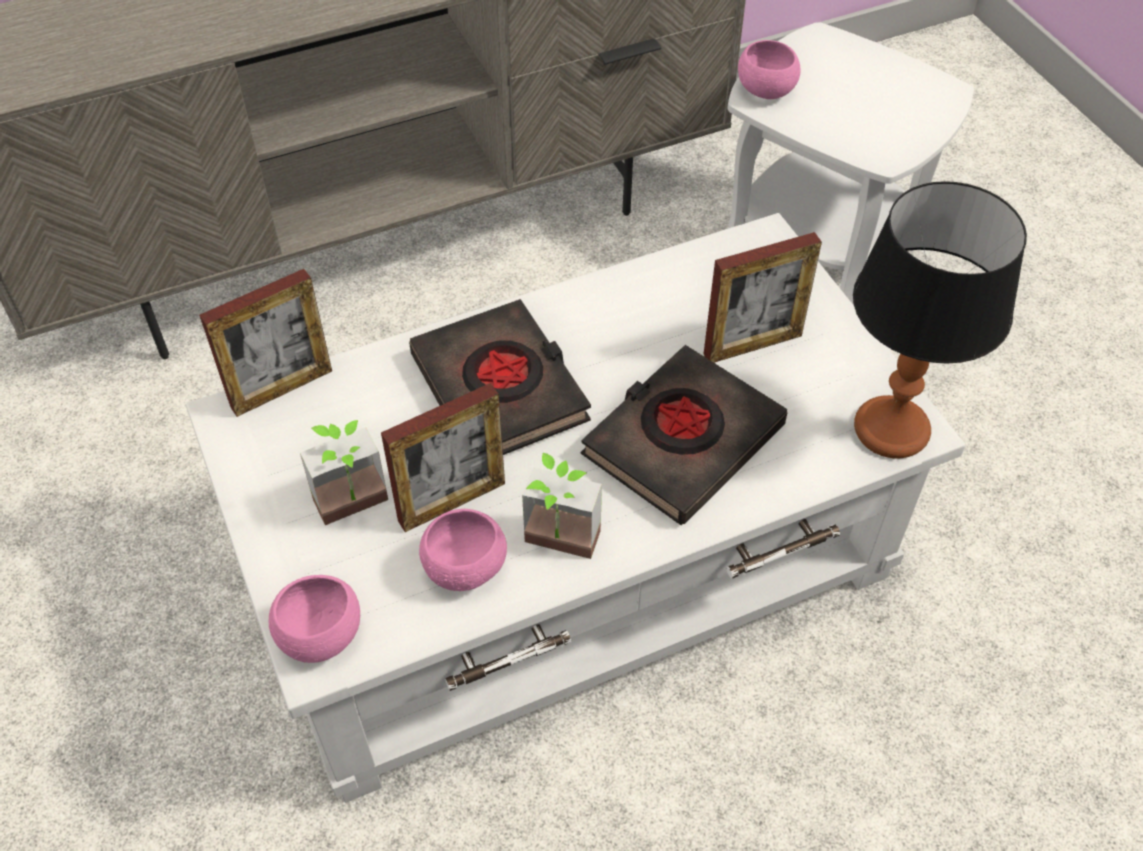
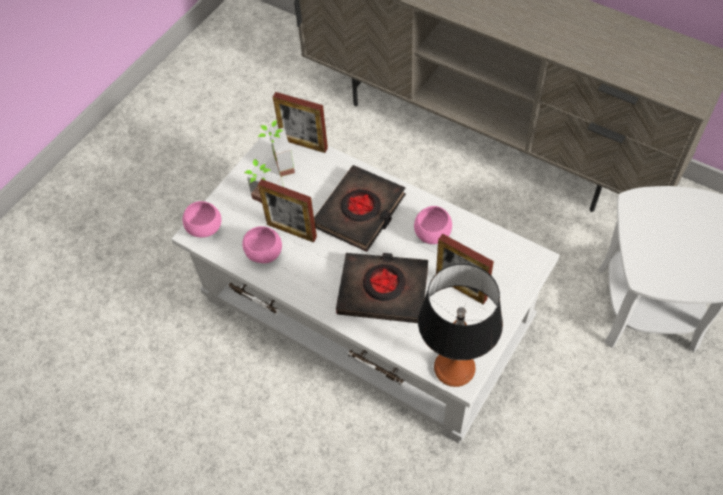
camera: 60 degrees right, 5 degrees up
(558, 548) = (295, 278): potted plant -> potted plant (277, 165)
(766, 91) = (644, 203): pink bowl -> pink bowl (432, 234)

